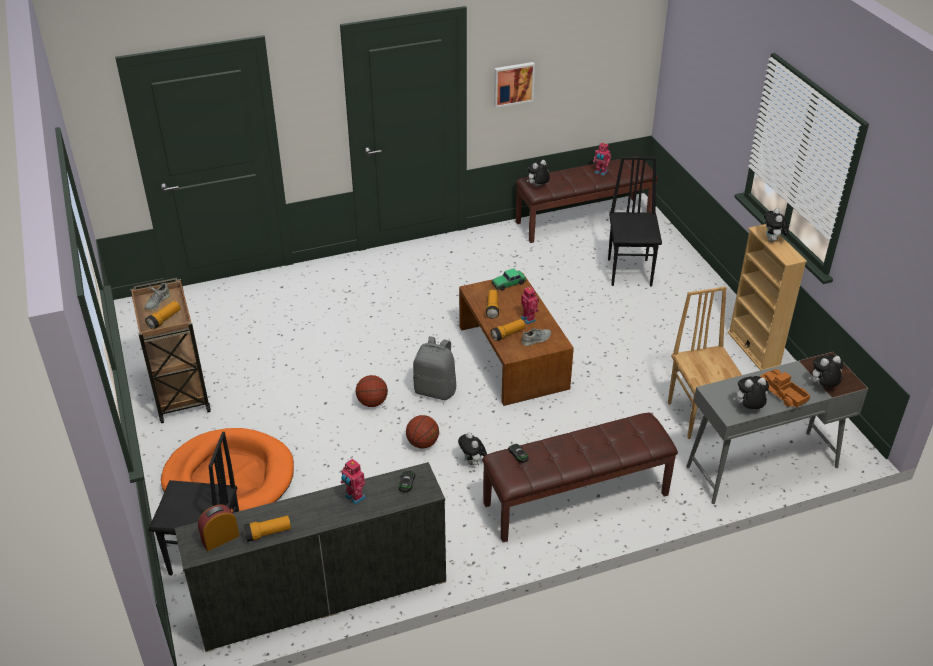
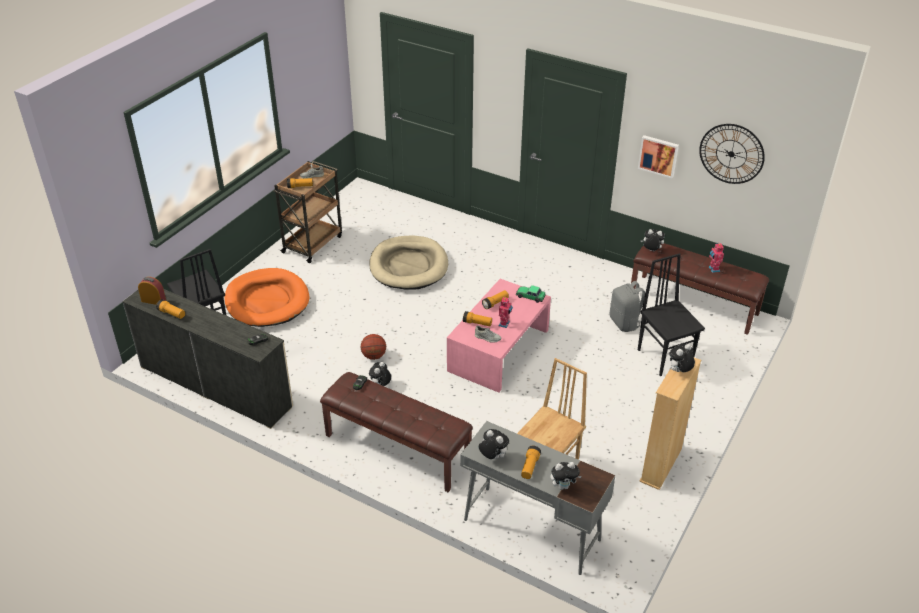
camera: 50 degrees right, 0 degrees up
(315, 345) = (408, 266): none -> beige dog bed
(354, 498) = (227, 328): toy robot -> none
(372, 402) = (386, 316): basketball -> none
(436, 390) = (427, 335): grey backpack -> grey backpack (625, 323)
(512, 357) = (498, 350): brown coffee table -> pink coffee table
(587, 47) = (731, 154): none -> wall clock
(630, 272) = (665, 357): black chair -> black chair turned 75 degrees counterclockwise
(781, 393) = (530, 467): toy truck -> flashlight
(822, 386) = (563, 486): plush toy -> plush toy turned 135 degrees clockwise

